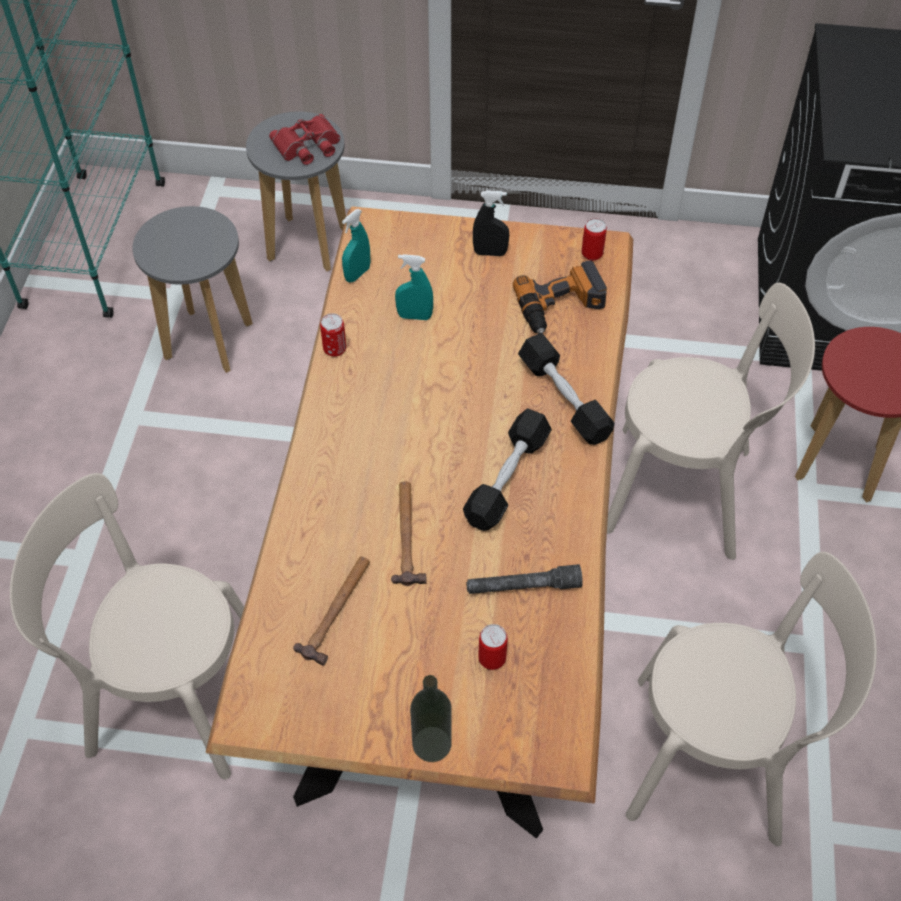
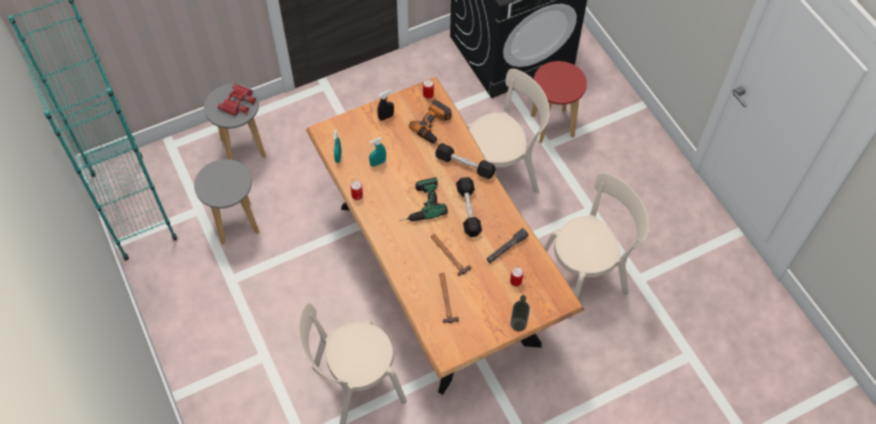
camera: 35 degrees left, 5 degrees up
(426, 419) = (419, 204): none -> power drill

